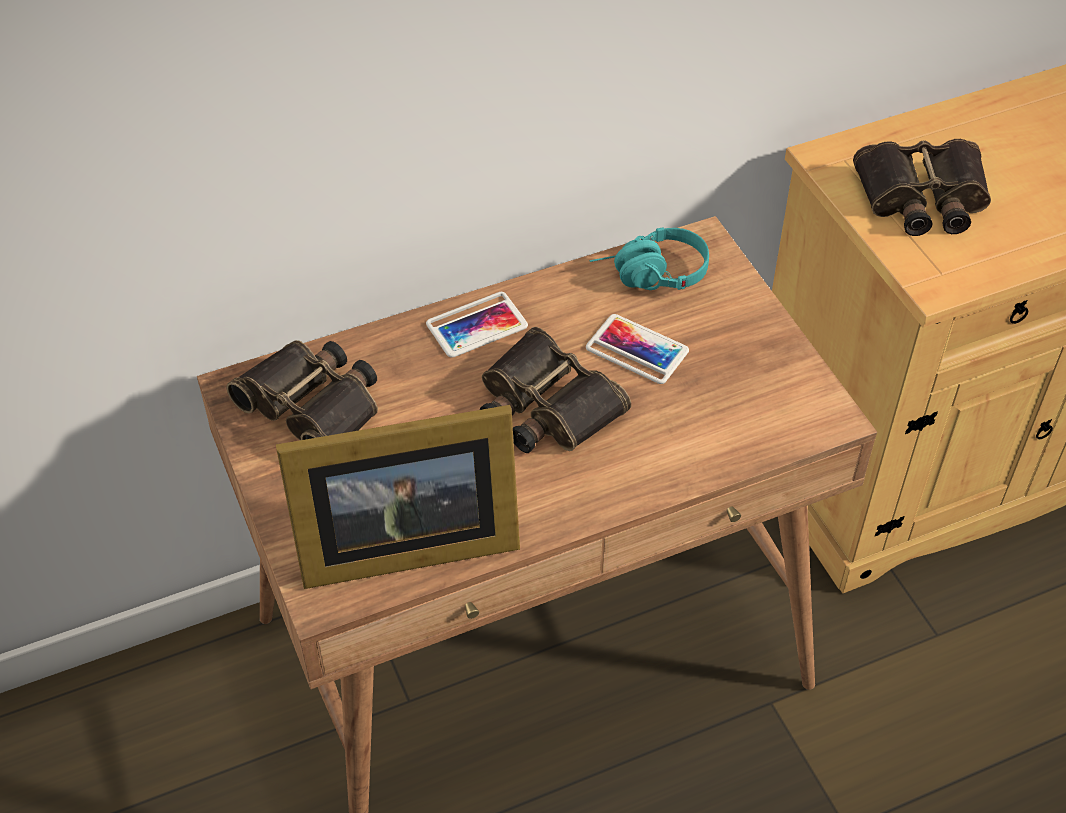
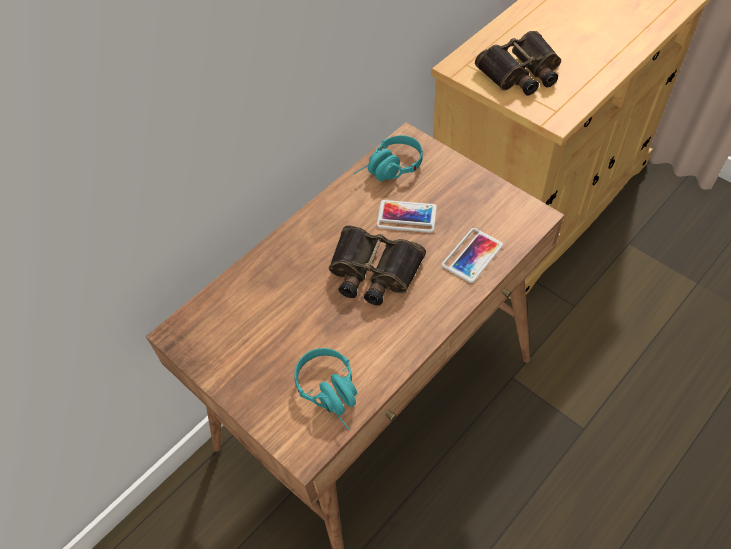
camera: 20 degrees left, 5 degrees up
(315, 405) = (232, 325): binoculars -> none
(400, 544) = (334, 394): picture frame -> turquoise headphones
(477, 325) = (305, 237): phone -> phone (472, 255)

